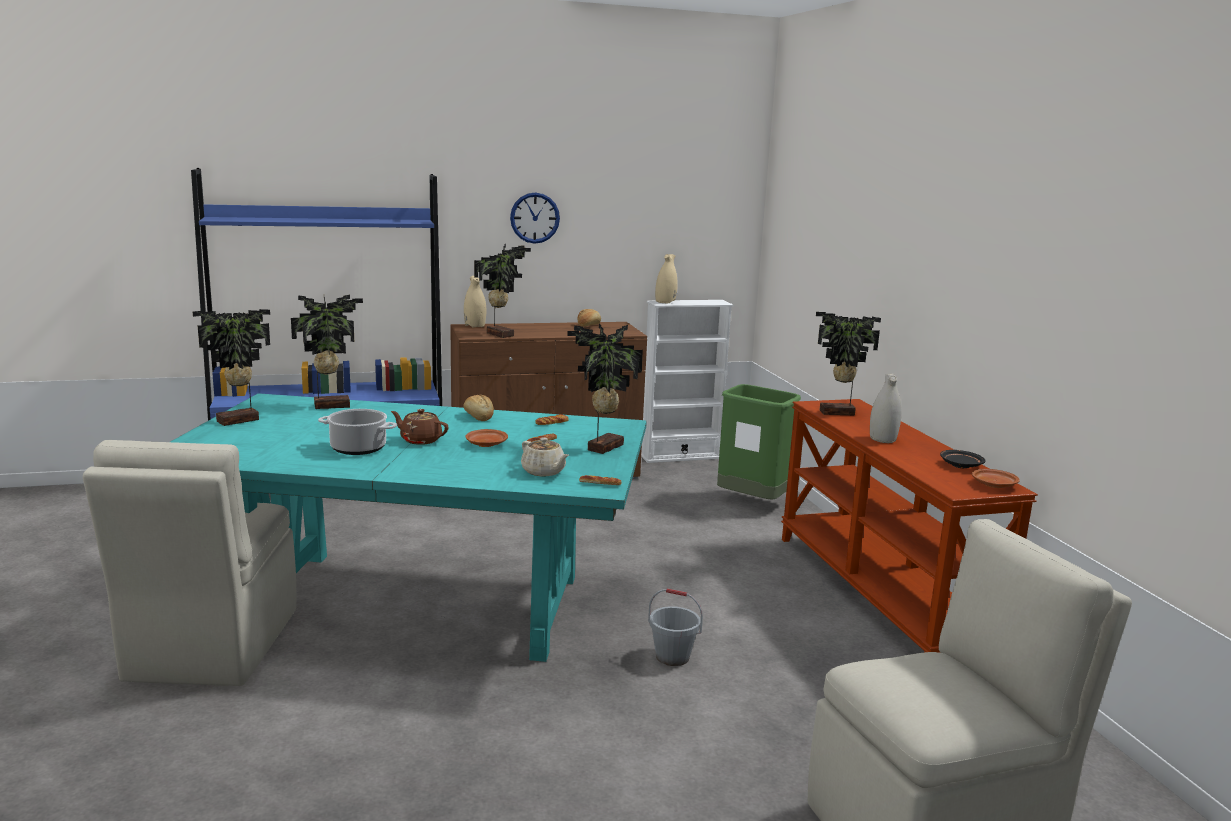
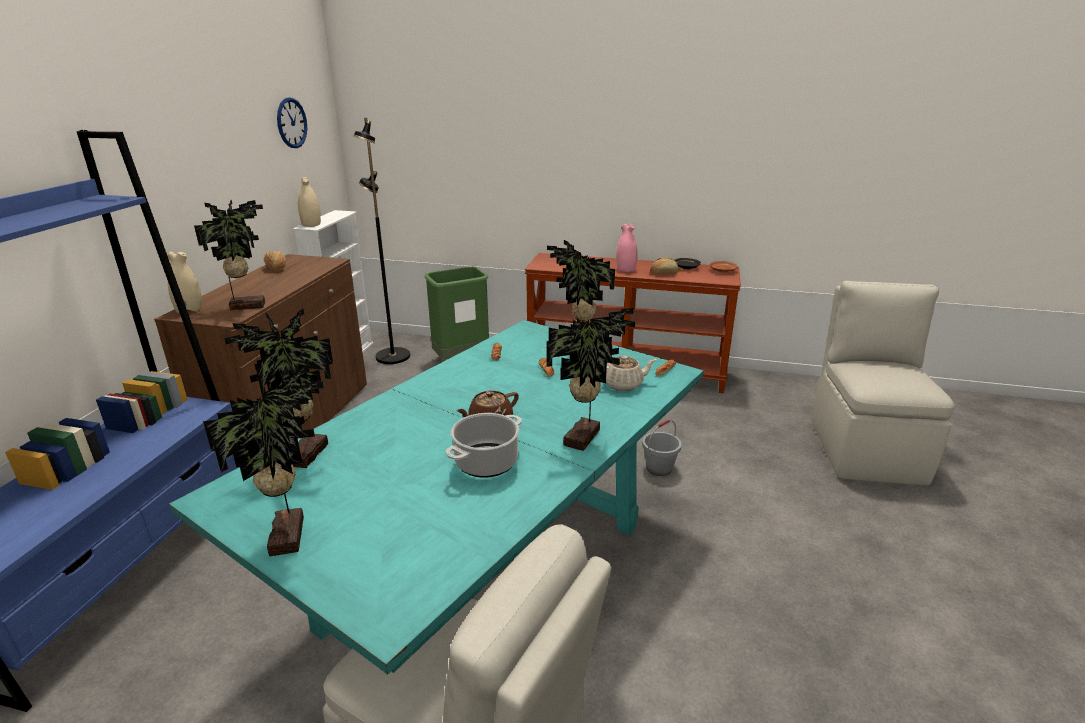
camera: 60 degrees left, 10 degrees up
(478, 416) = (443, 380): bread -> bread (663, 273)
(486, 444) = (531, 393): brown plate -> none
(534, 218) = (190, 166): wall clock -> wall clock (291, 123)
(709, 473) = (392, 357): none -> black floor lamp
(838, 413) = (565, 265): potted plant -> potted plant (585, 438)
(883, 439) = (626, 269): white vase -> pink vase

